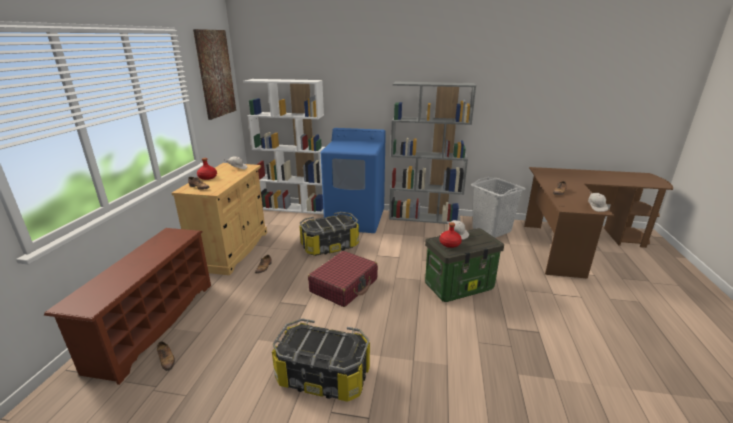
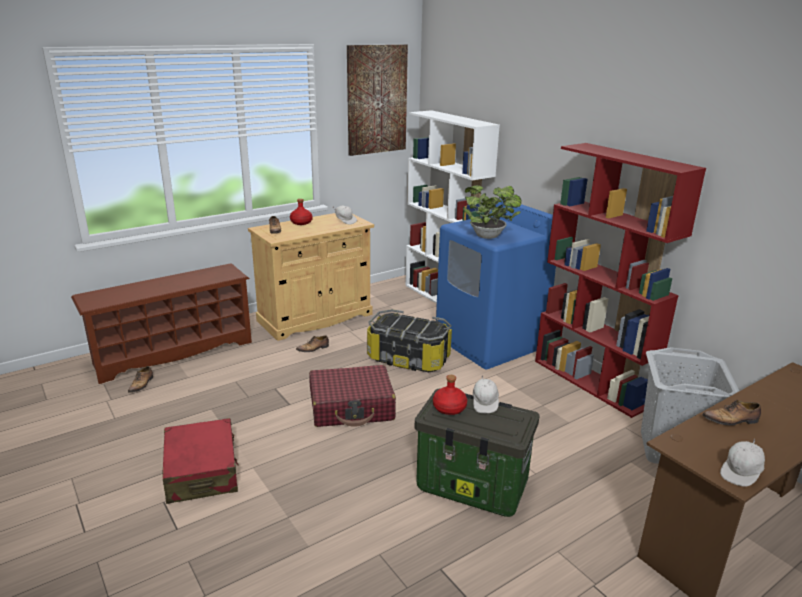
camera: 45 degrees right, 0 degrees up
(323, 377) = (202, 472): storage box -> red suitcase
(361, 149) = (489, 237): none -> potted plant
(425, 217) = (592, 382): grey bookcase -> red bookcase

